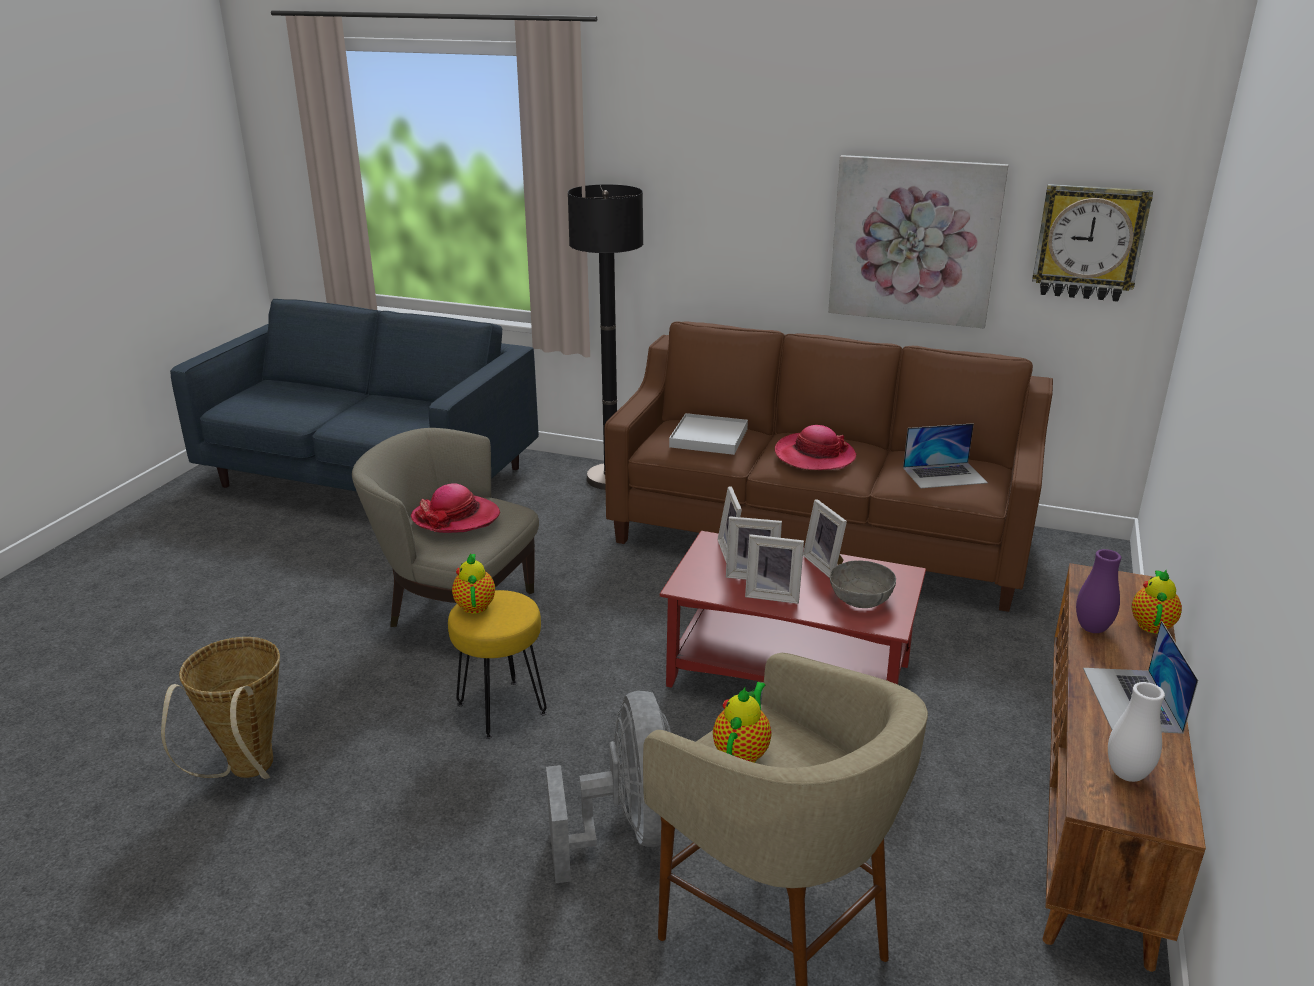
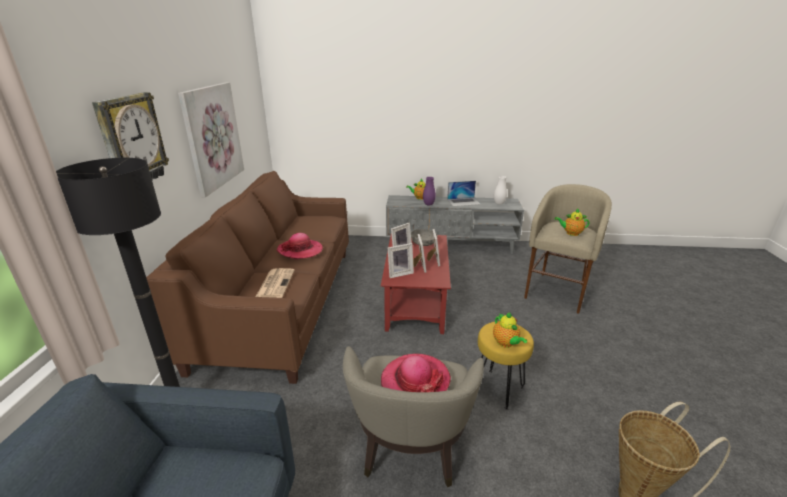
camera: 105 degrees left, 0 degrees up
(475, 604) = (506, 343): teapot -> teapot turned 90 degrees counterclockwise
(627, 830) = (540, 328): grey fan -> none
(709, 438) = (275, 283): white tray -> newspaper
(944, 475) = (318, 222): laptop -> none
(1089, 242) = (249, 114): wall clock -> wall clock (131, 141)
(1096, 803) = (451, 245): brown tv stand -> grey tv stand

